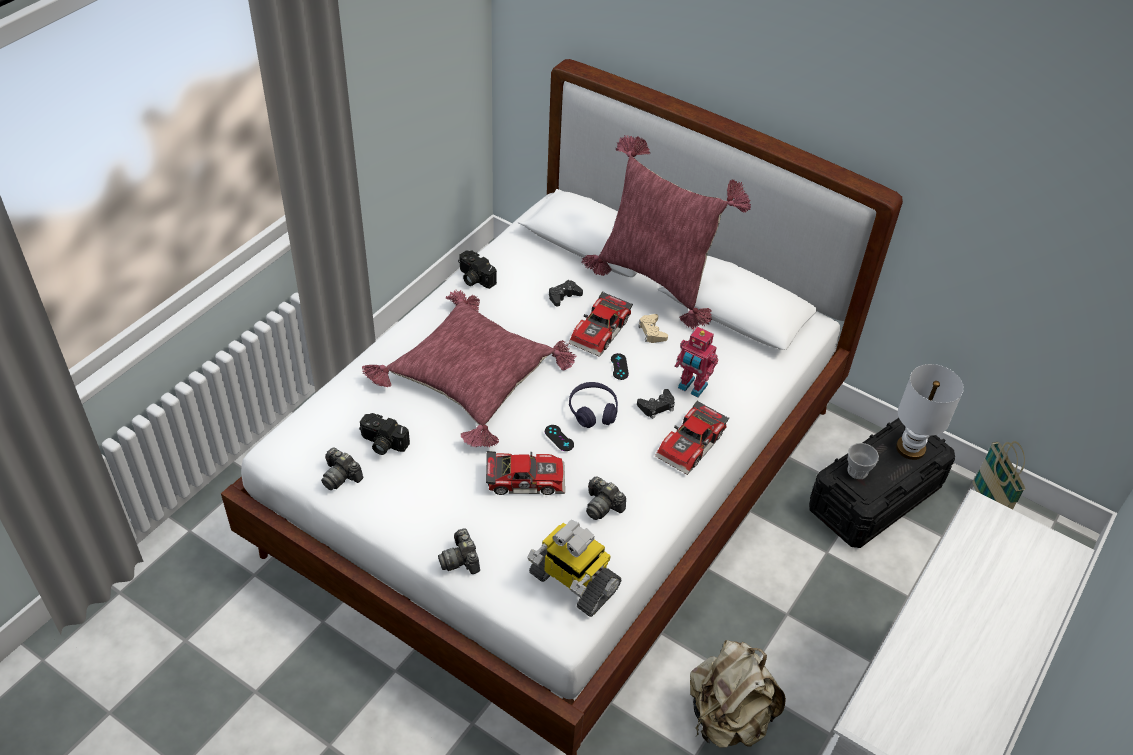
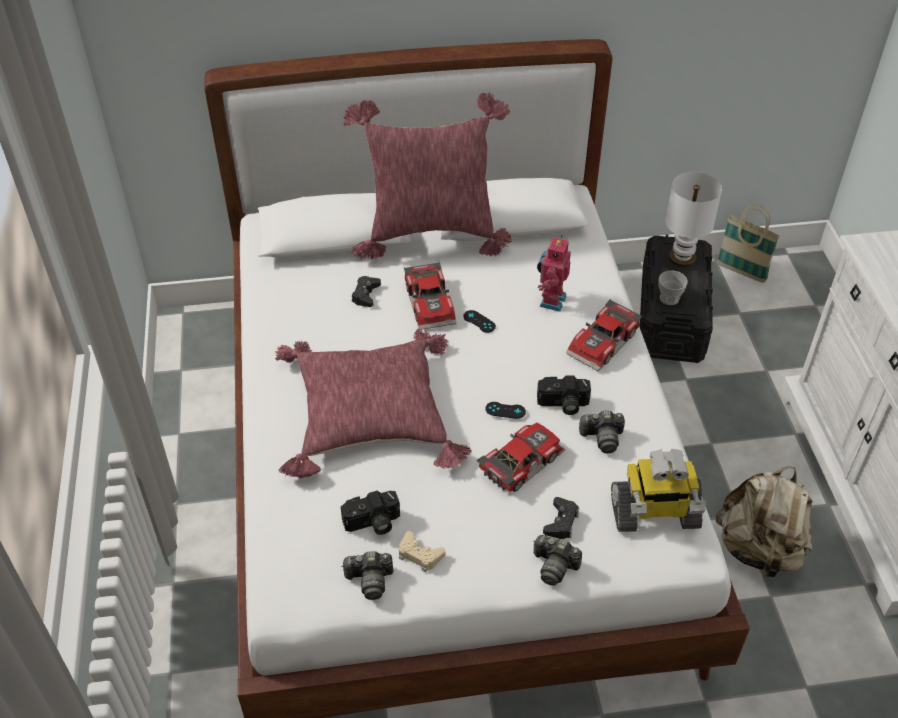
camera: 40 degrees left, 0 degrees up
(474, 278) = (271, 329): camera -> camera (563, 404)
(593, 411) = (504, 370): purple headphones -> none
(652, 332) = (469, 277): beige game controller -> beige game controller (419, 555)
(657, 406) = (545, 333): black game controller -> black game controller (561, 522)
(691, 387) = (550, 300): toy robot -> toy robot turned 120 degrees clockwise
(693, 445) = (605, 343): toy car -> toy car turned 45 degrees clockwise

